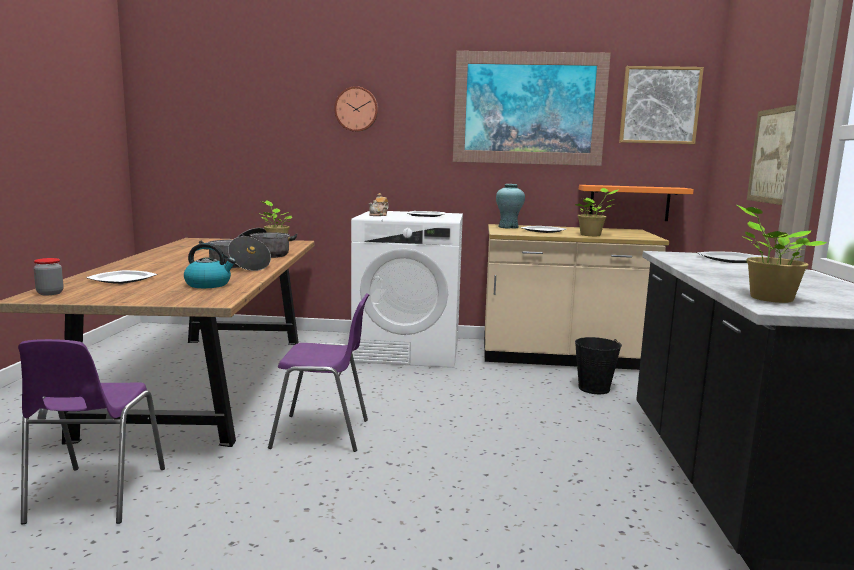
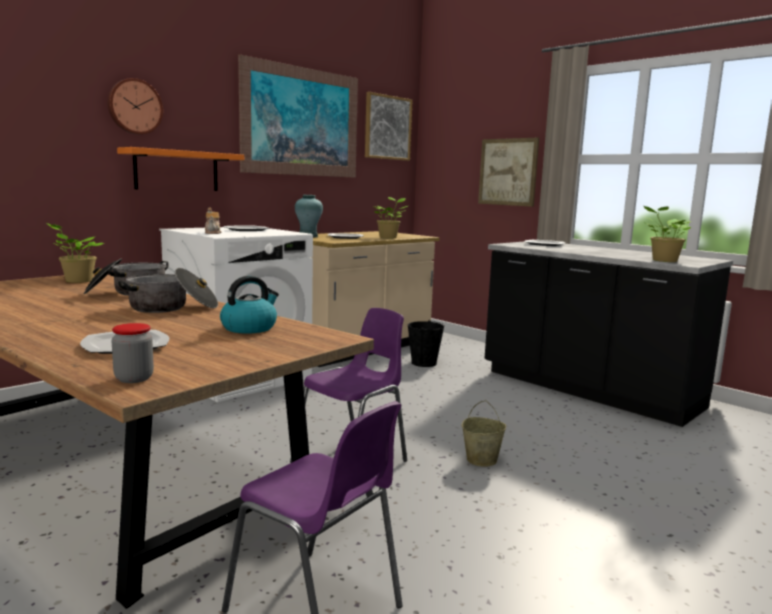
camera: 50 degrees left, 0 degrees up
(411, 481) = (482, 460): none -> beige bucket
(629, 203) = (372, 209): orange shelf -> orange shelf (177, 170)

